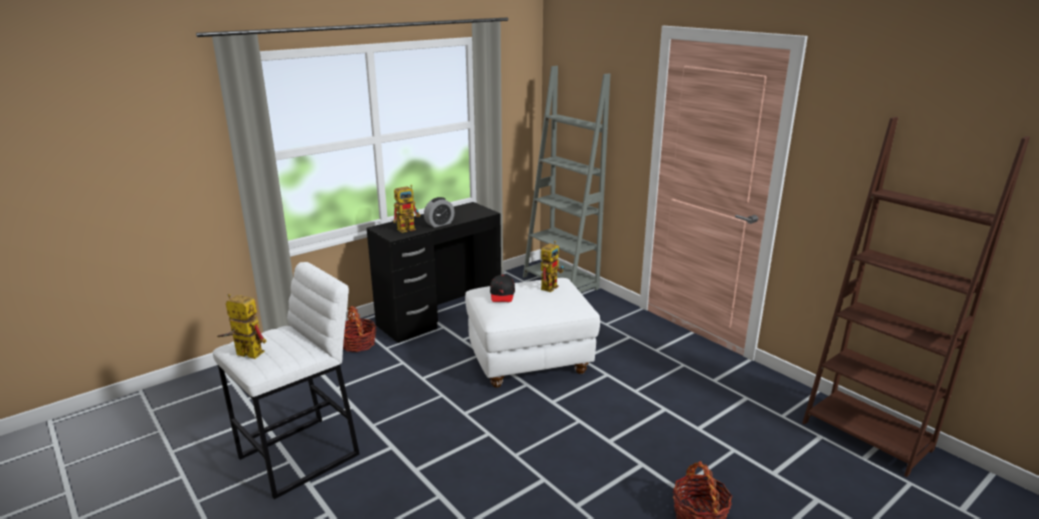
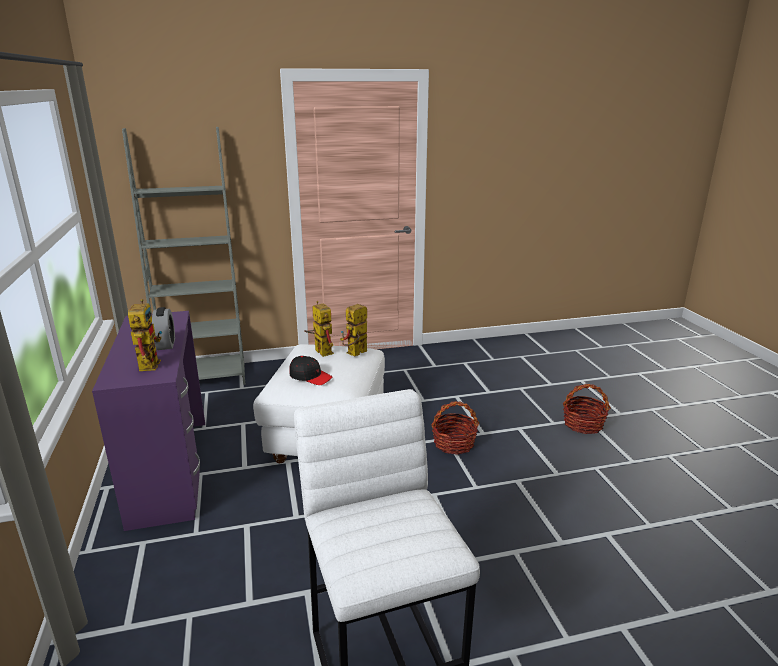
camera: 65 degrees left, 0 degrees up
(244, 353) = (399, 557): toy robot -> toy robot (355, 354)
(357, 344) = (154, 559): basket -> basket (453, 443)
(440, 315) = (169, 470): black desk -> purple desk
(866, 435) = (528, 344): brown bookcase -> none

